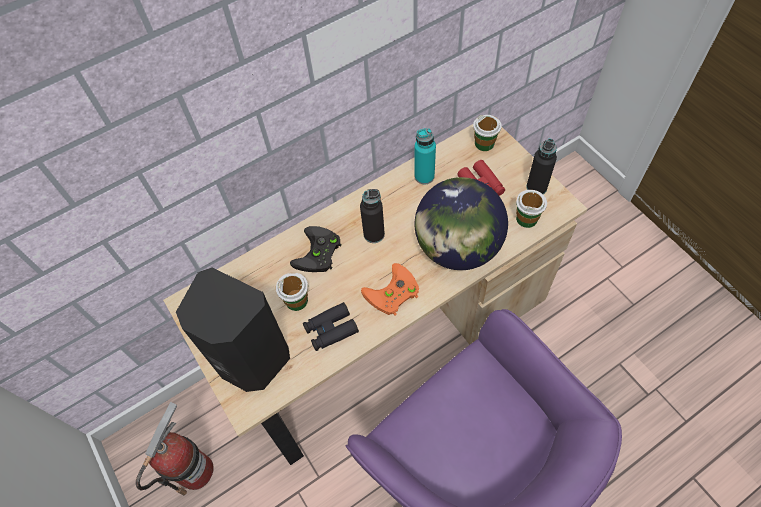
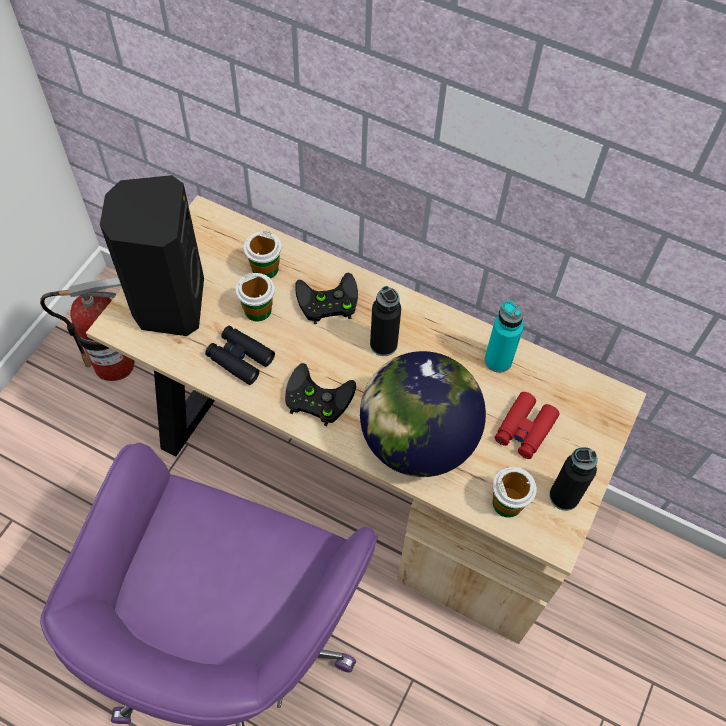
camera: 55 degrees right, 0 degrees up
(392, 294) = (315, 398): orange game controller -> black game controller
(484, 143) = (594, 407): cup -> cup (265, 269)

